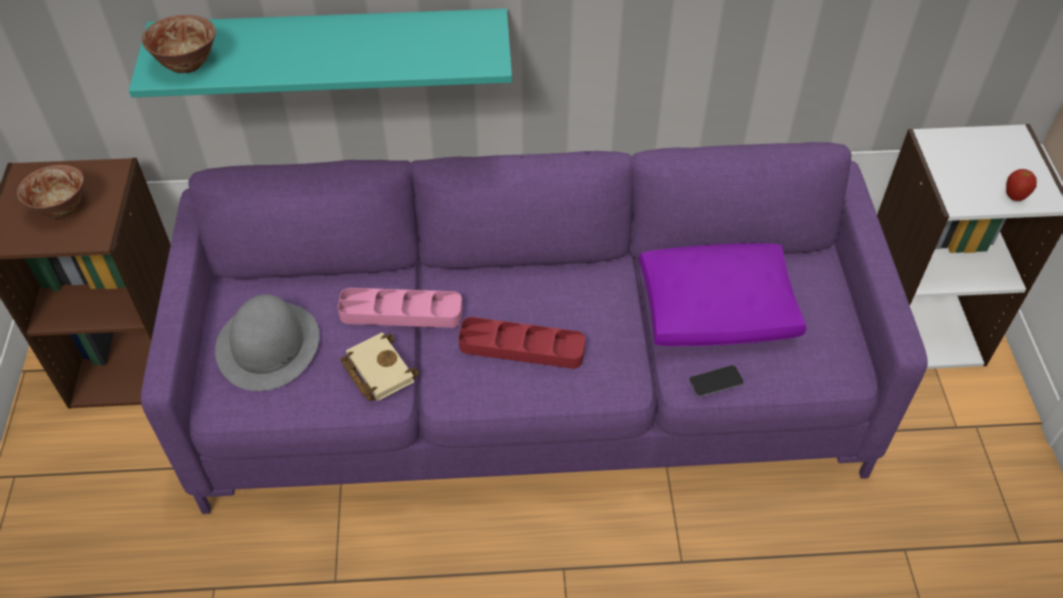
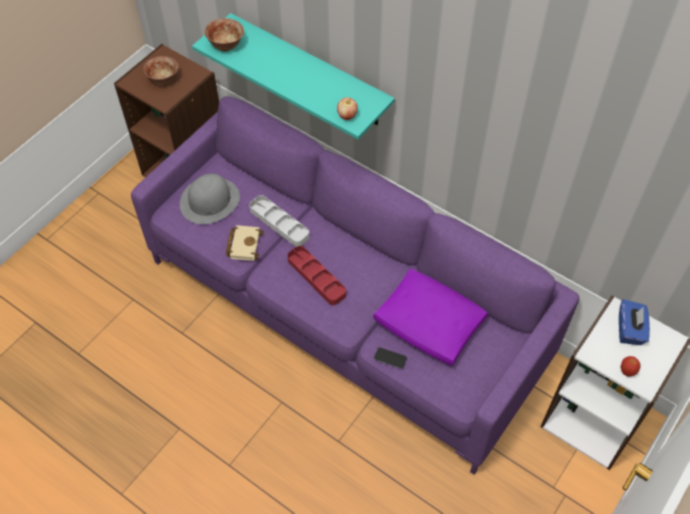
camera: 40 degrees right, 5 degrees up
(401, 312) = (279, 223): pink tray -> grey tray
(469, 59) = (347, 116): none -> apple
(967, 152) = (630, 330): none -> blue tissue box

